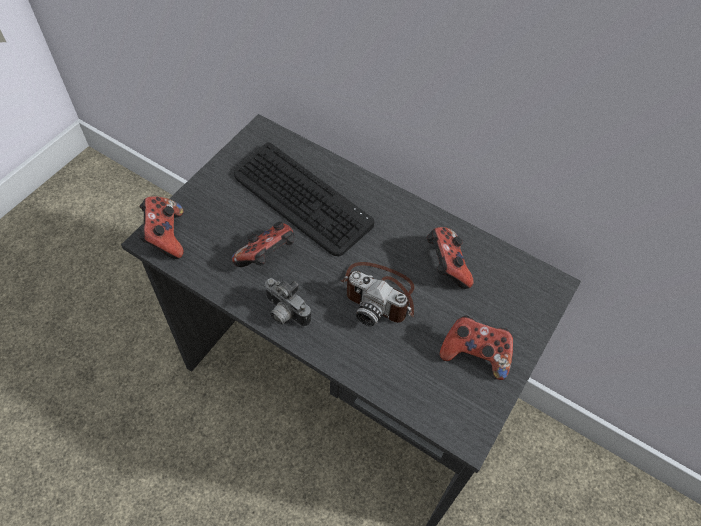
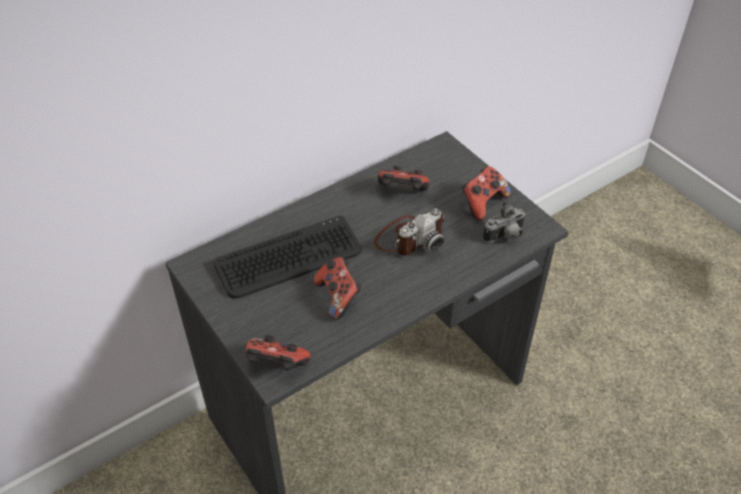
camera: 65 degrees left, 10 degrees down
(284, 313) = (400, 300): camera -> camera (505, 237)

